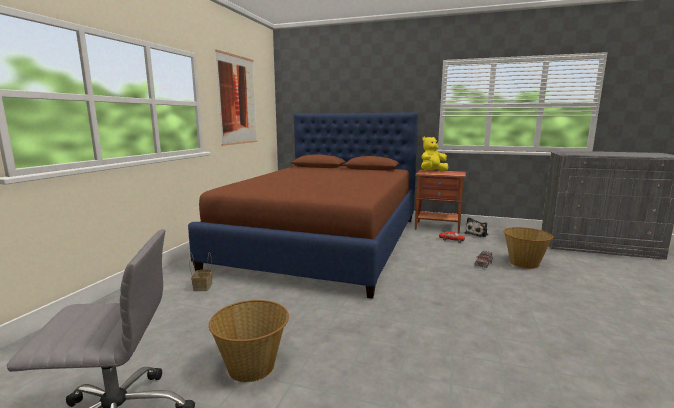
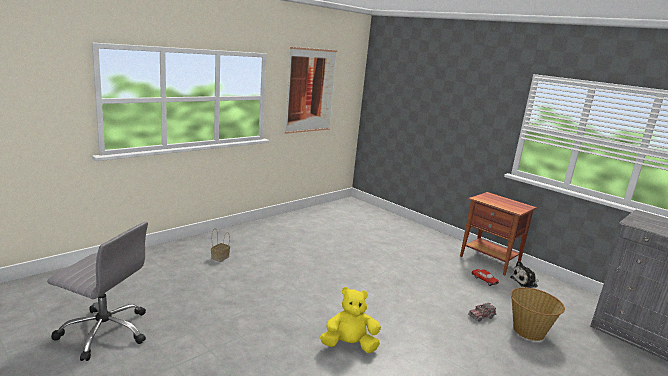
camera: 25 degrees right, 5 degrees up
(252, 366) = (197, 329): basket -> none
(324, 241) = (354, 244): brown bed -> none
(432, 172) = (494, 199): yellow plush toy -> yellow plush toy (349, 345)

